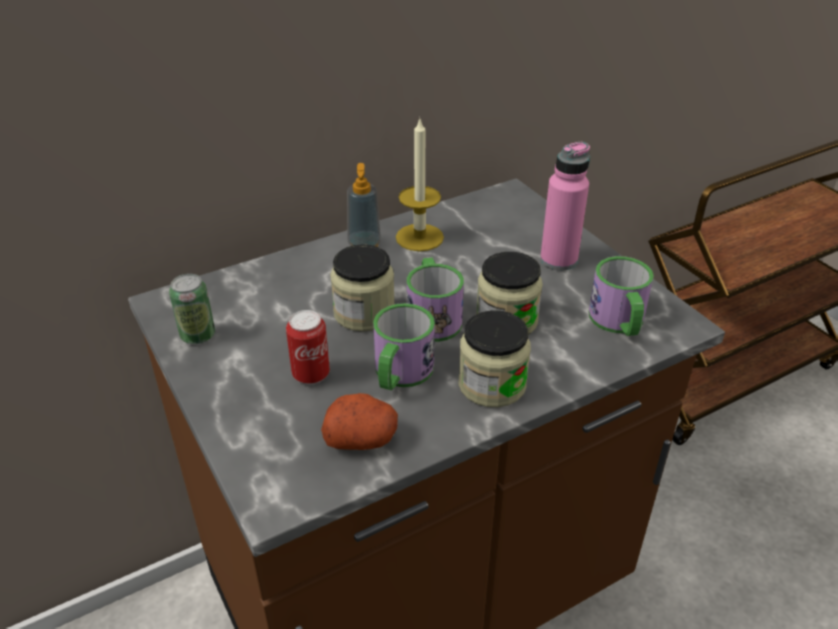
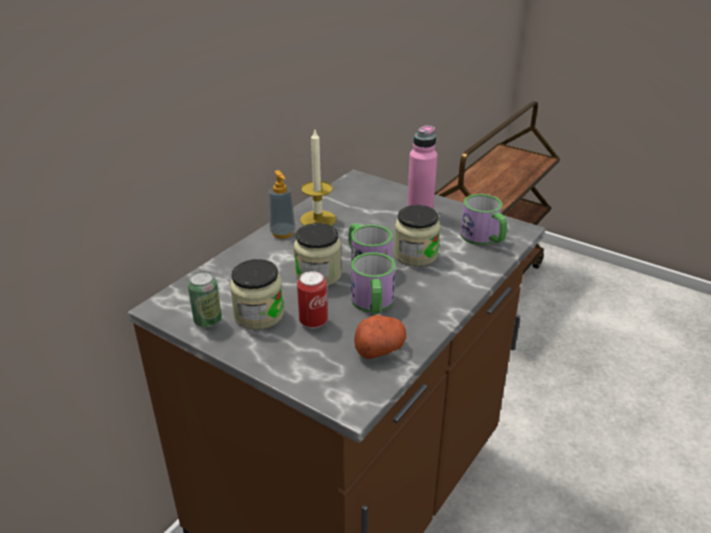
camera: 25 degrees left, 5 degrees down
(492, 384) = (436, 293): jar -> jar (259, 315)

